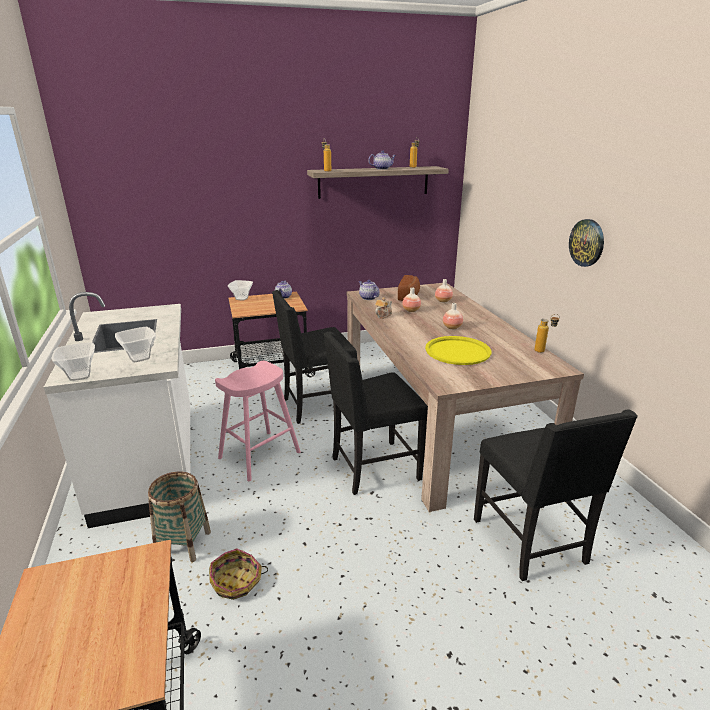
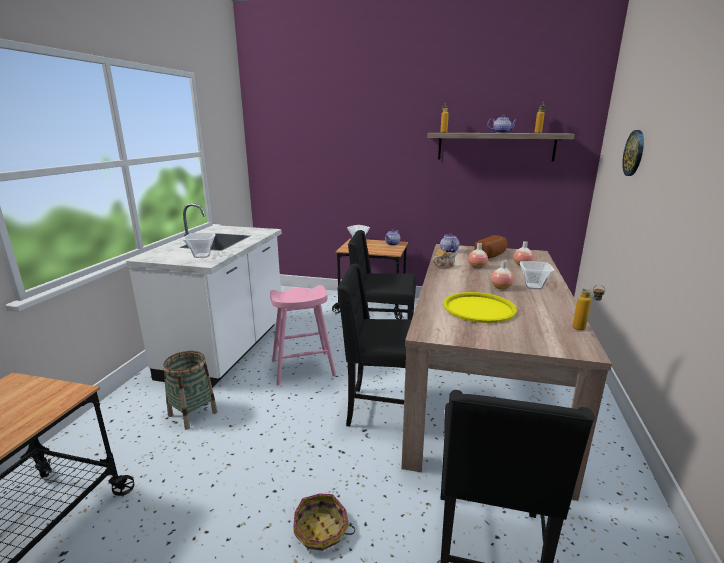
camera: 30 degrees right, 5 degrees down
(78, 376) = (152, 259): bowl -> bowl (533, 286)
(237, 582) = (197, 458): basket -> basket (321, 531)
(587, 243) = (687, 209): wall clock -> wall clock (634, 153)

